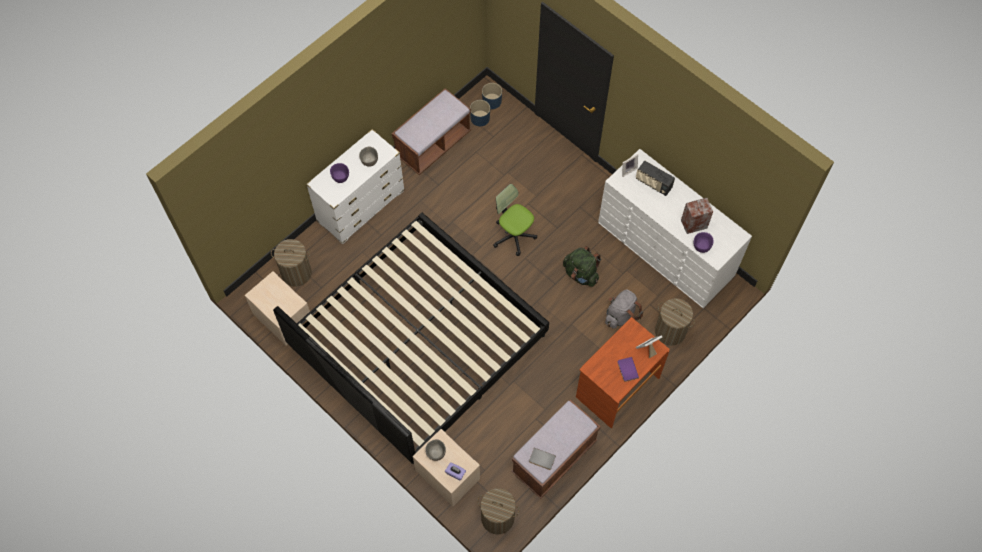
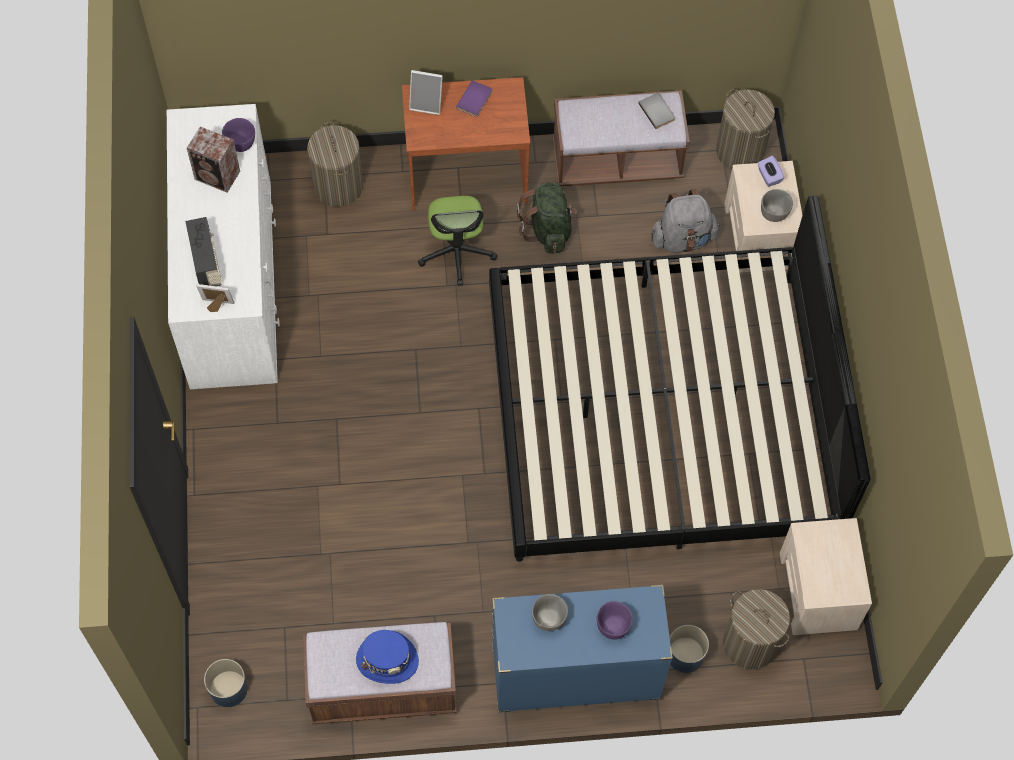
camera: 140 degrees left, 0 degrees up
(361, 206) = (575, 673): white dresser -> blue dresser
(427, 121) = (387, 660): none -> blue hat
(480, 118) = (274, 674): blue planter -> blue planter (685, 655)
(514, 235) = (404, 455): office chair -> office chair (457, 252)
(581, 274) = (370, 335): green backpack -> green backpack (548, 230)
(621, 316) = (376, 248): grey backpack -> grey backpack (683, 239)

